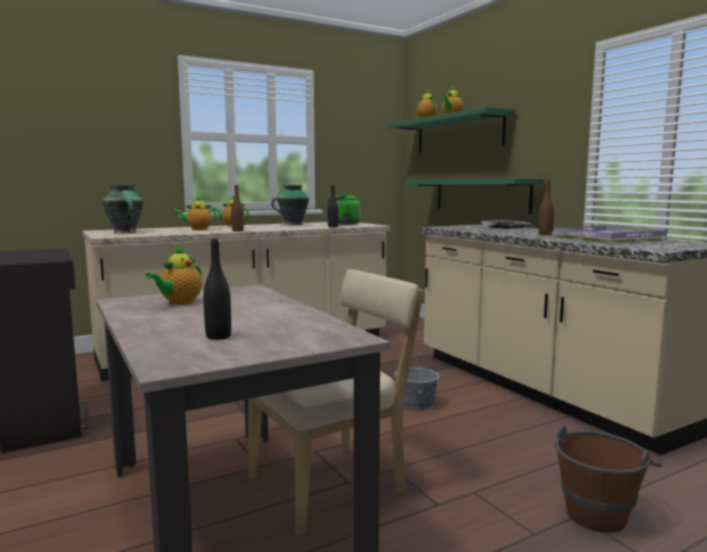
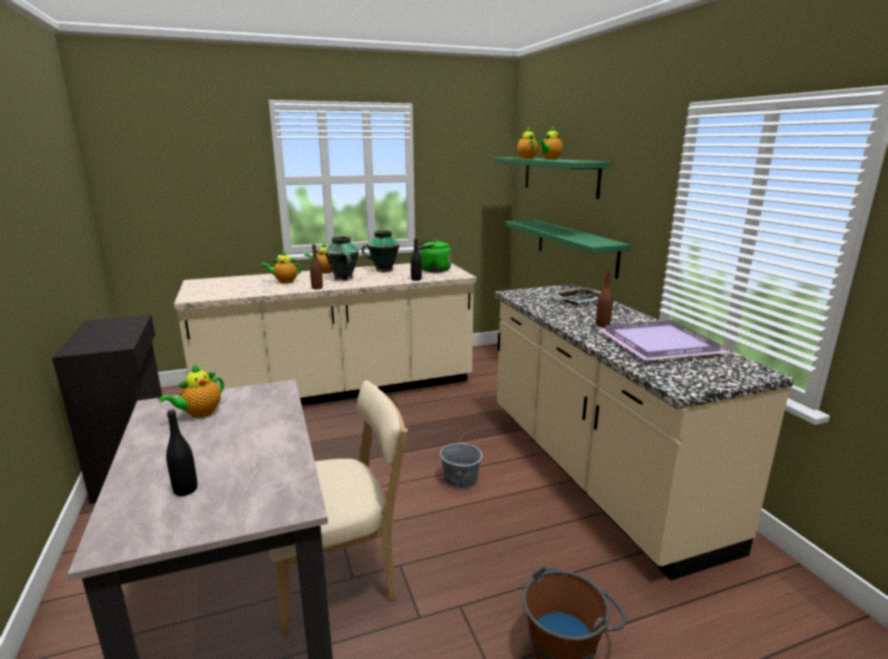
camera: 10 degrees right, 10 degrees up
(125, 232) = (215, 288): vase -> vase (343, 278)

